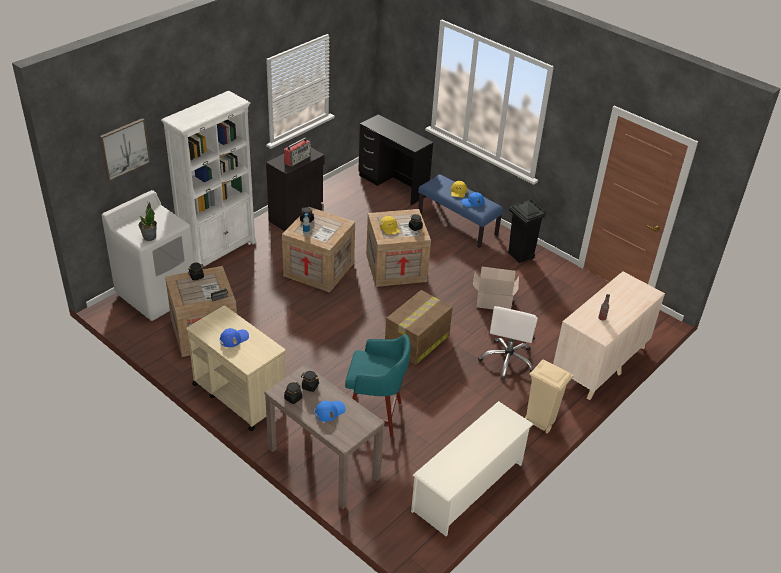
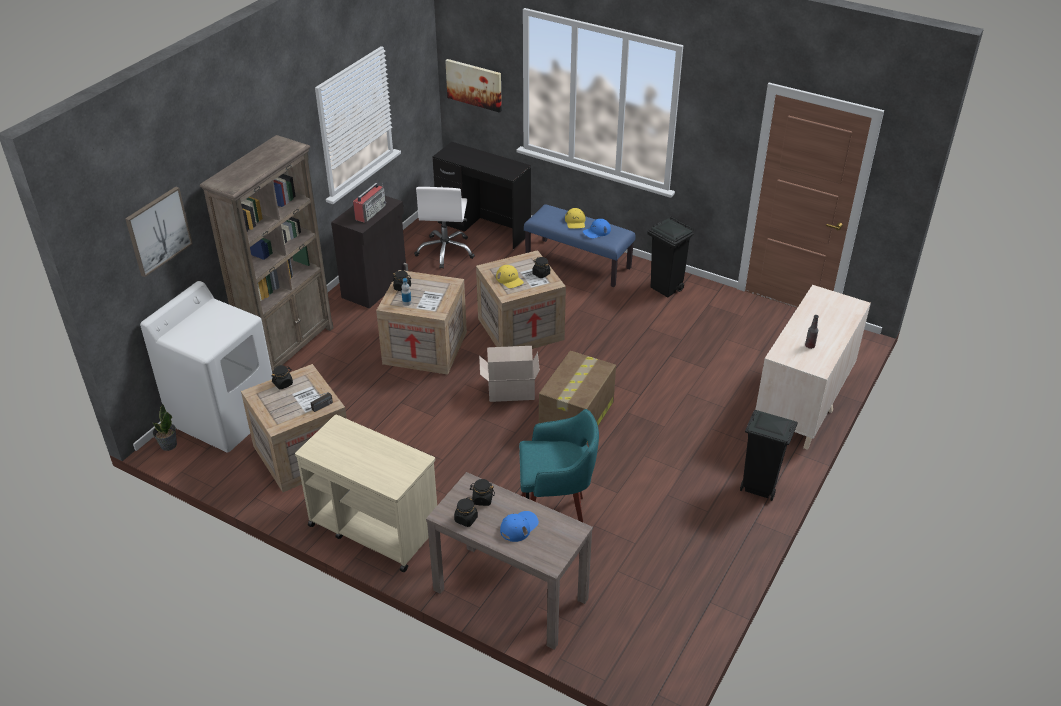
camera: 10 degrees left, 0 degrees up
(149, 237) = (212, 342): potted plant -> potted plant (168, 445)
(219, 251) = (289, 347): white bookcase -> brown bookcase
(234, 338) = (363, 455): blue cap -> none
(400, 73) = (474, 85): none -> picture
(468, 487) = (700, 588): white shoe rack -> none
(492, 301) = (652, 350): cardboard box -> cardboard box (509, 390)
(508, 361) = (694, 419): white office chair -> white office chair (445, 251)
(540, 421) = (758, 488): beige trash can -> black trash can

